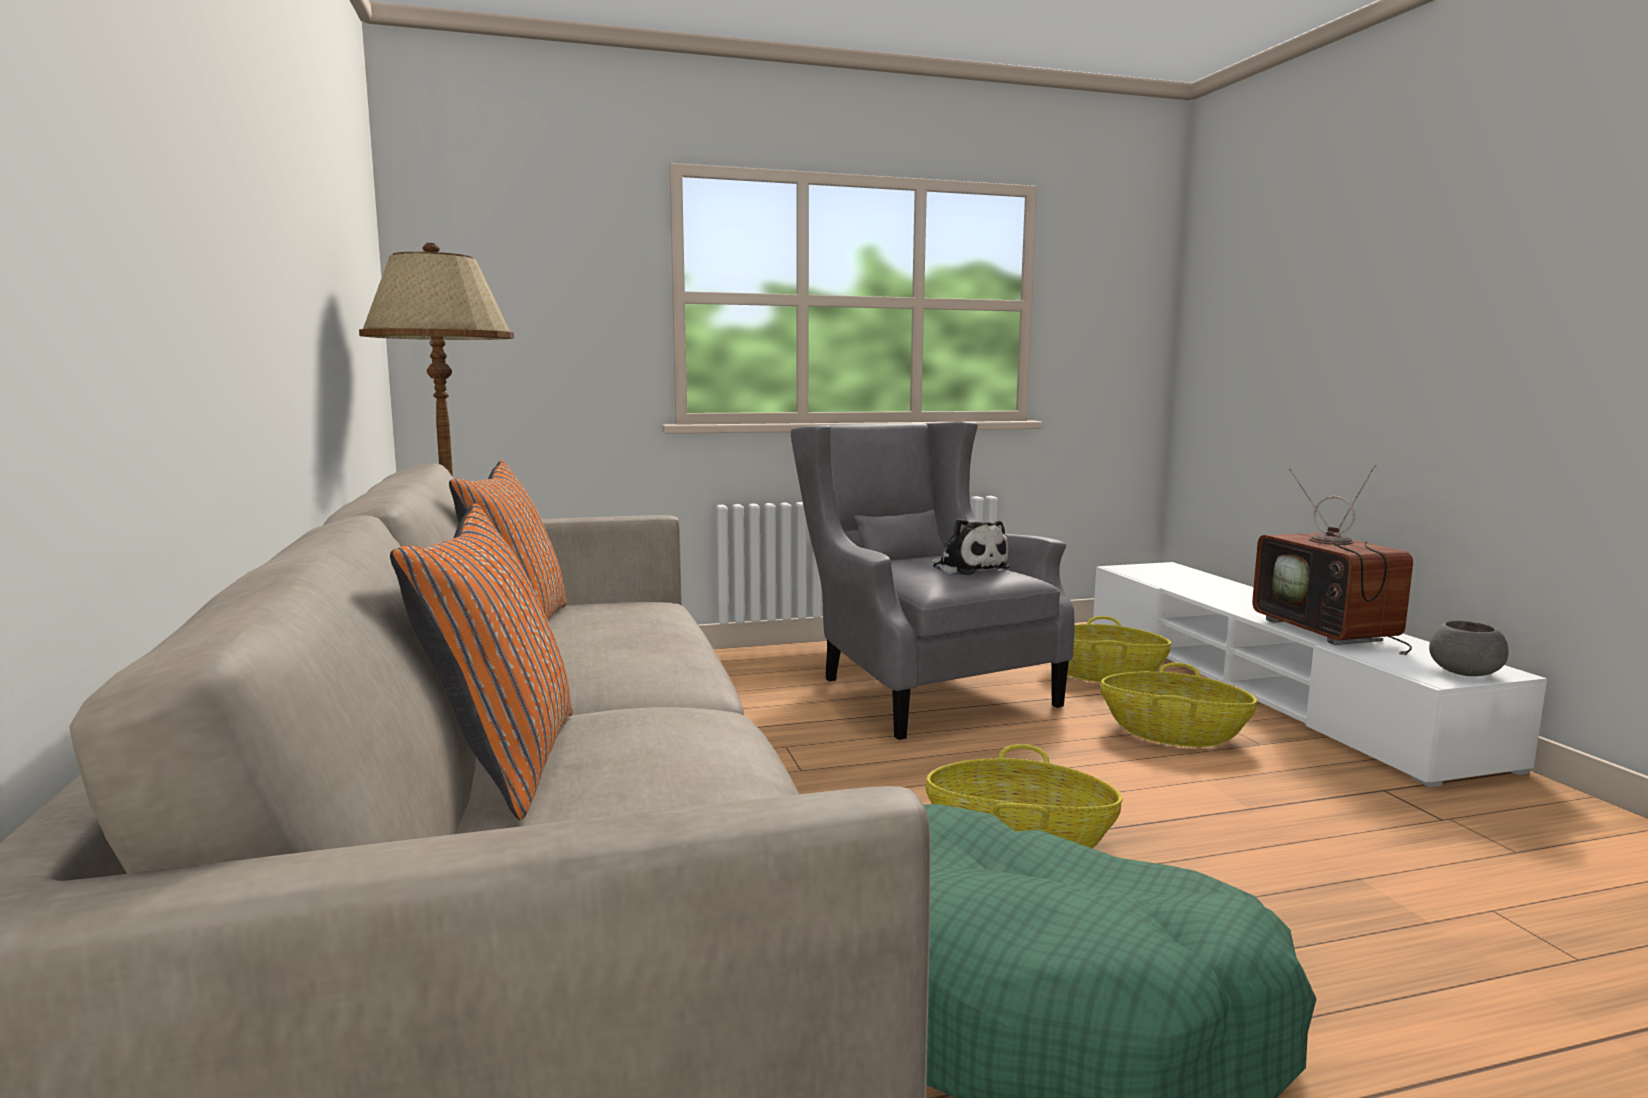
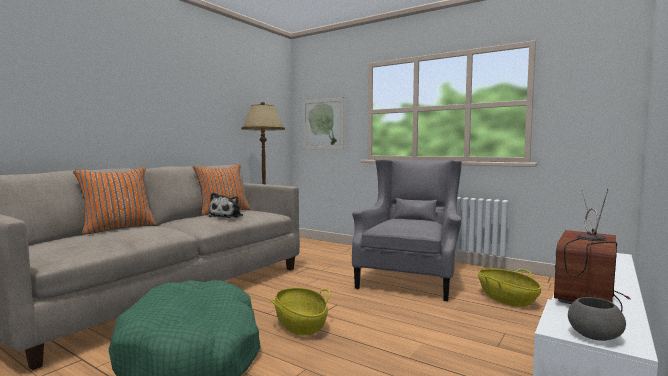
camera: 50 degrees right, 5 degrees down
(519, 321) = (323, 124): none -> picture
(968, 568) = (414, 224): plush toy -> plush toy (227, 216)
(1173, 734) = (465, 326): basket -> none

